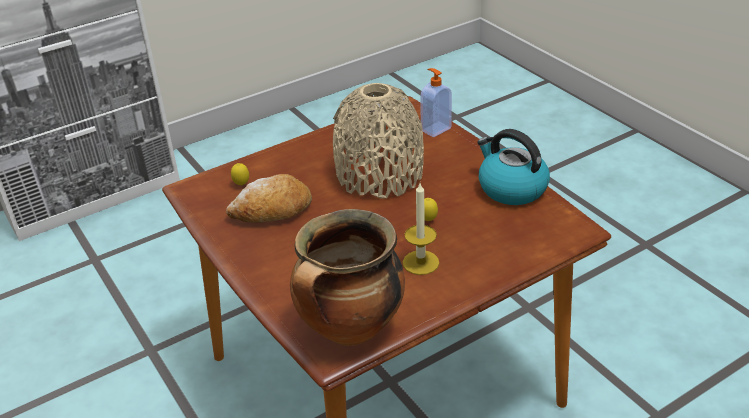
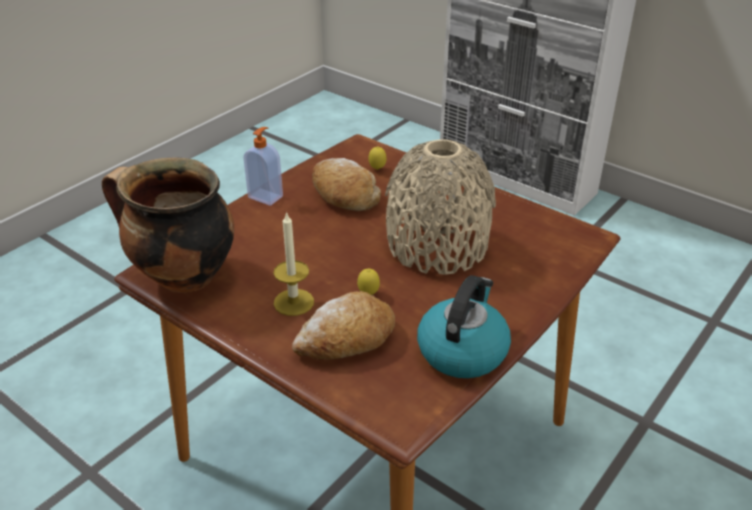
camera: 70 degrees right, 0 degrees up
(435, 129) = (555, 267): soap dispenser -> soap dispenser (266, 196)
(480, 241) = (346, 339): none -> bread

